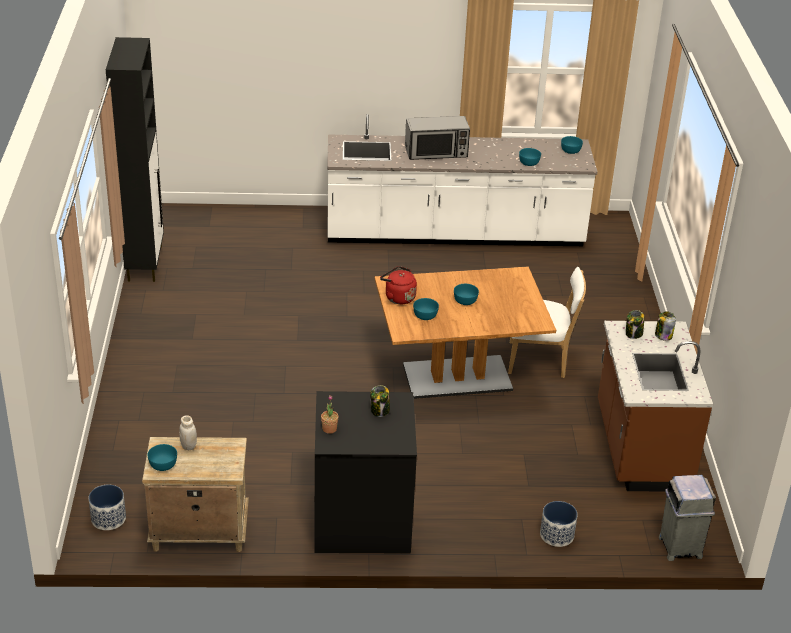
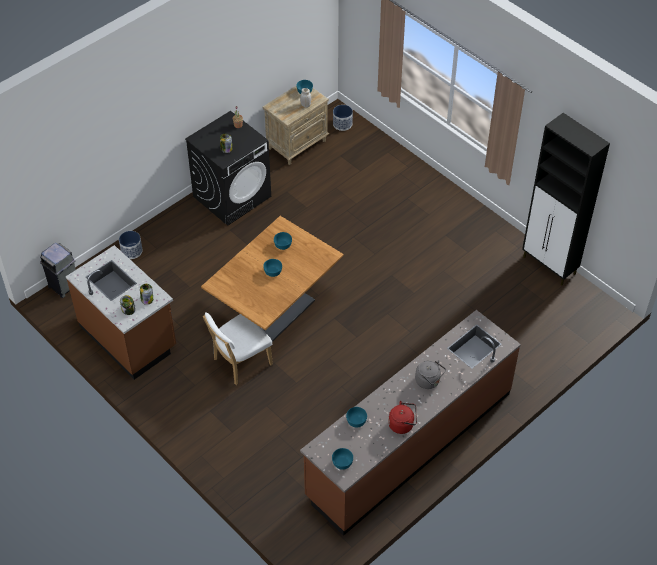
camera: 140 degrees right, 15 degrees up
(398, 297) = (312, 247): red kettle -> red kettle (402, 424)
(436, 152) = (429, 381): microwave -> grey kettle
(454, 234) = (409, 444): white counter -> brown counter

